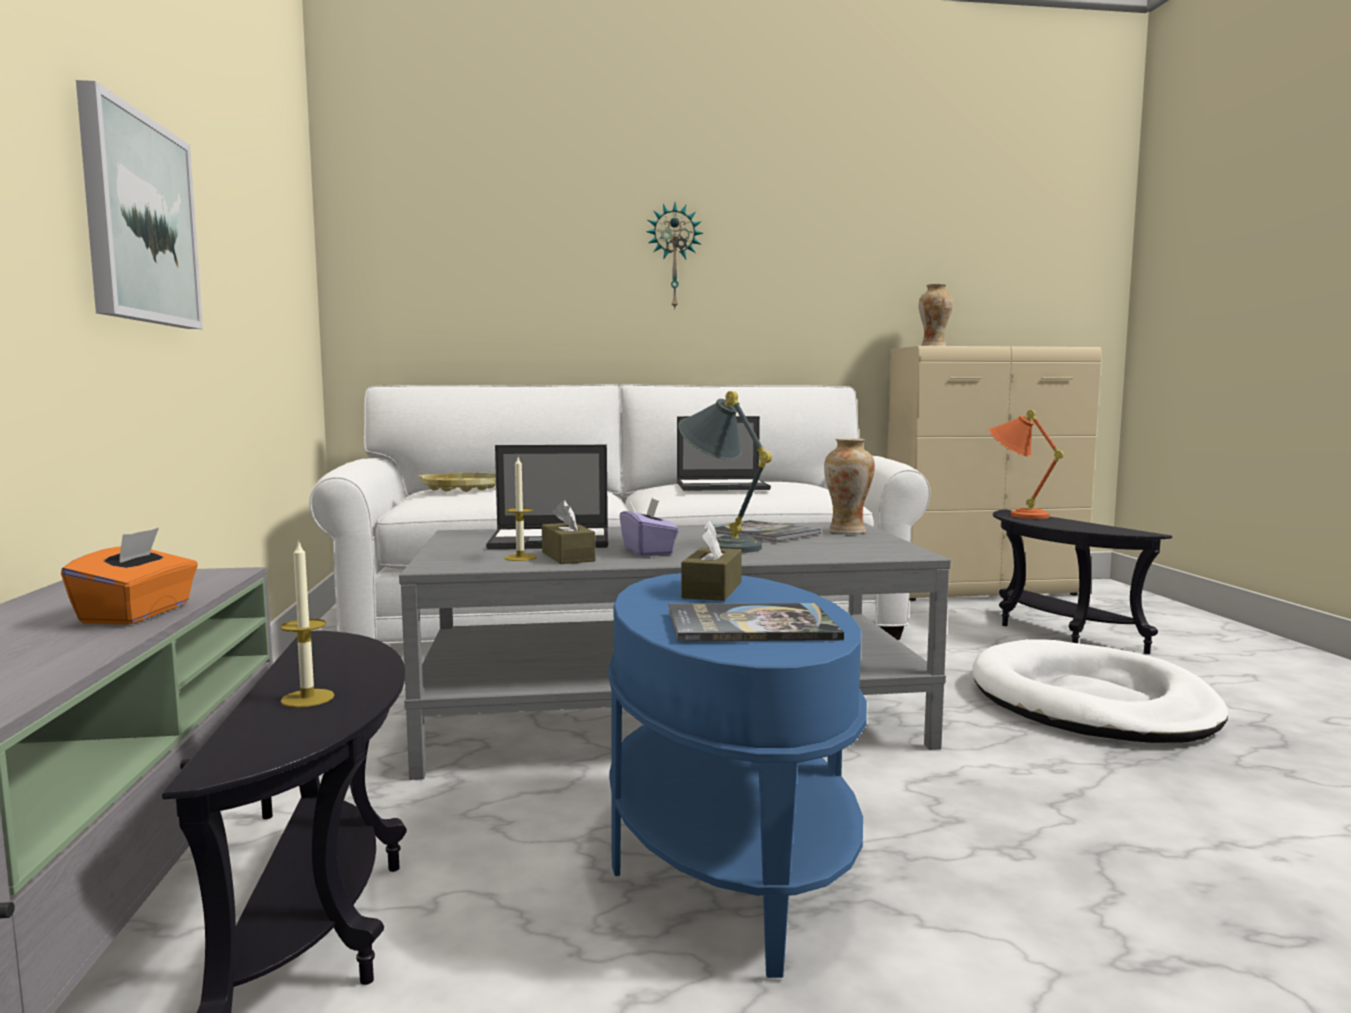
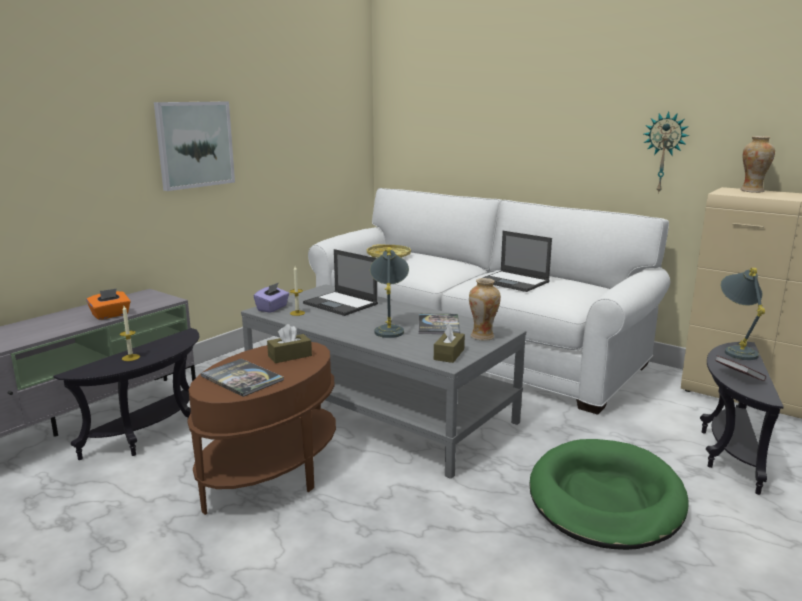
camera: 45 degrees right, 10 degrees up
(568, 557) = (313, 317): brown tissue box -> brown tissue box (449, 354)
(649, 551) = (350, 323): purple tissue box -> purple tissue box (272, 308)
(674, 257) = (559, 109): wall clock -> wall clock (664, 153)
(727, 859) = (271, 474): blue side table -> brown side table
(1016, 515) = (736, 350): orange table lamp -> grey table lamp
(1084, 527) = (738, 377): none -> book
(1090, 702) = (605, 499): white dog bed -> green dog bed

